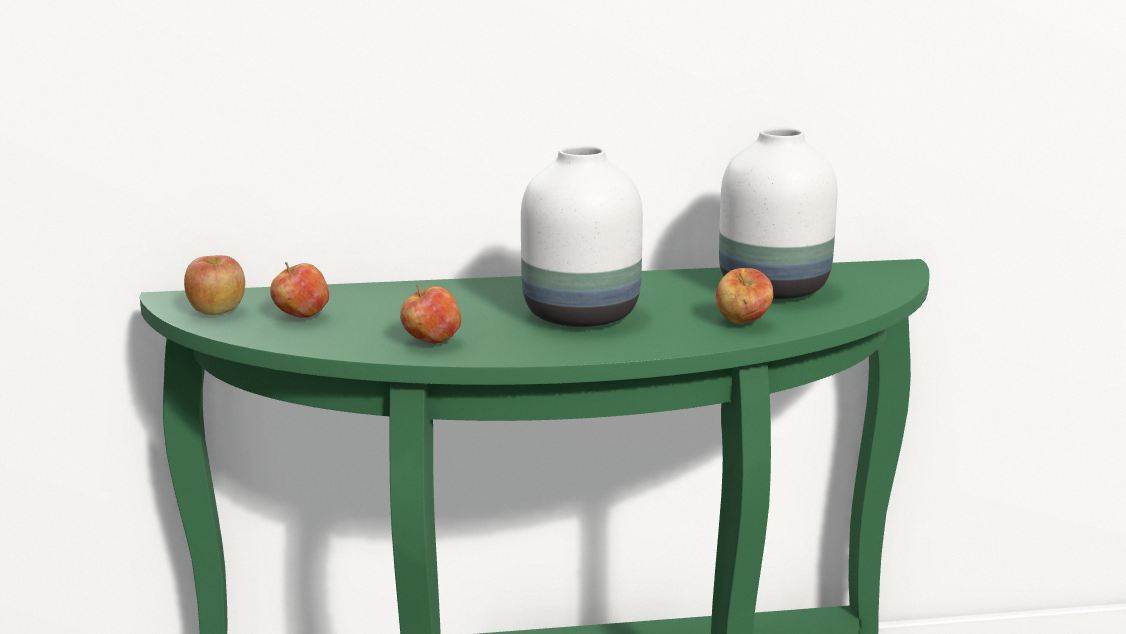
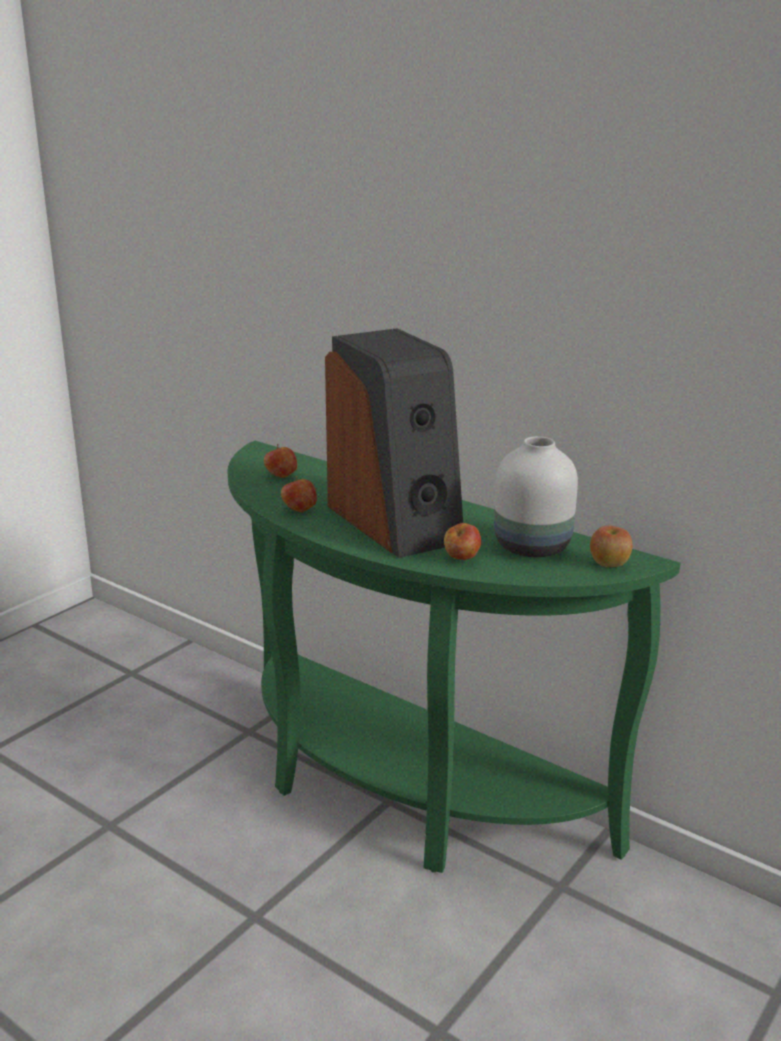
camera: 45 degrees right, 5 degrees up
(217, 312) = (257, 461): apple -> apple (609, 564)
(579, 315) = (396, 522): white vase -> speaker

